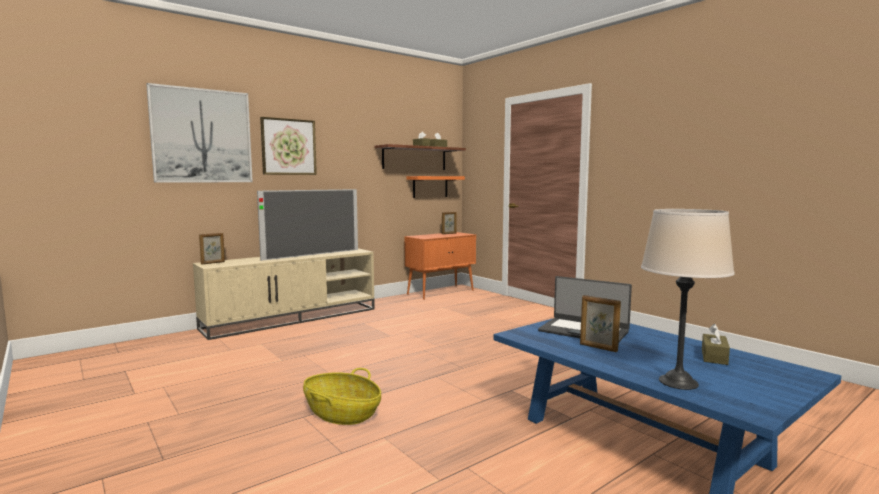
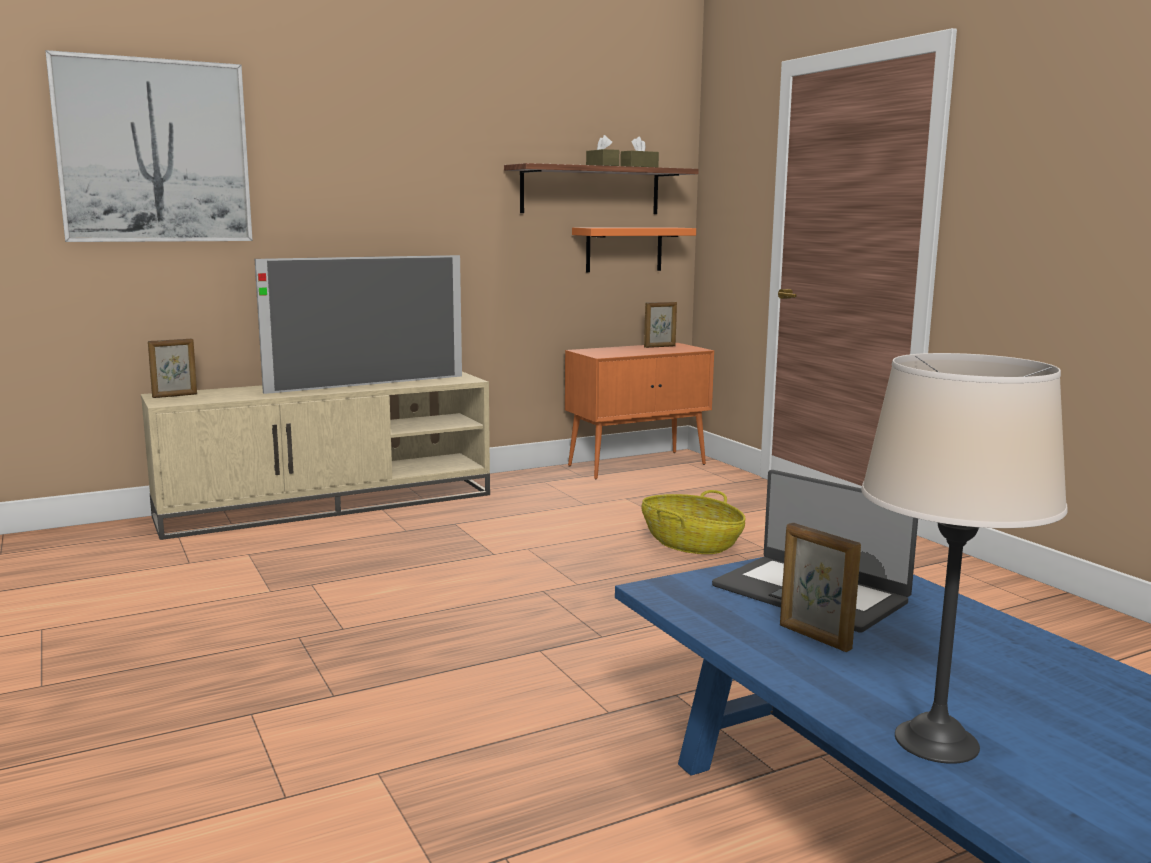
camera: 10 degrees right, 5 degrees up
(288, 147) = (325, 170): picture -> none
(342, 414) = (323, 715): basket -> basket (690, 544)
(714, 357) = (1066, 683): brown tissue box -> none

